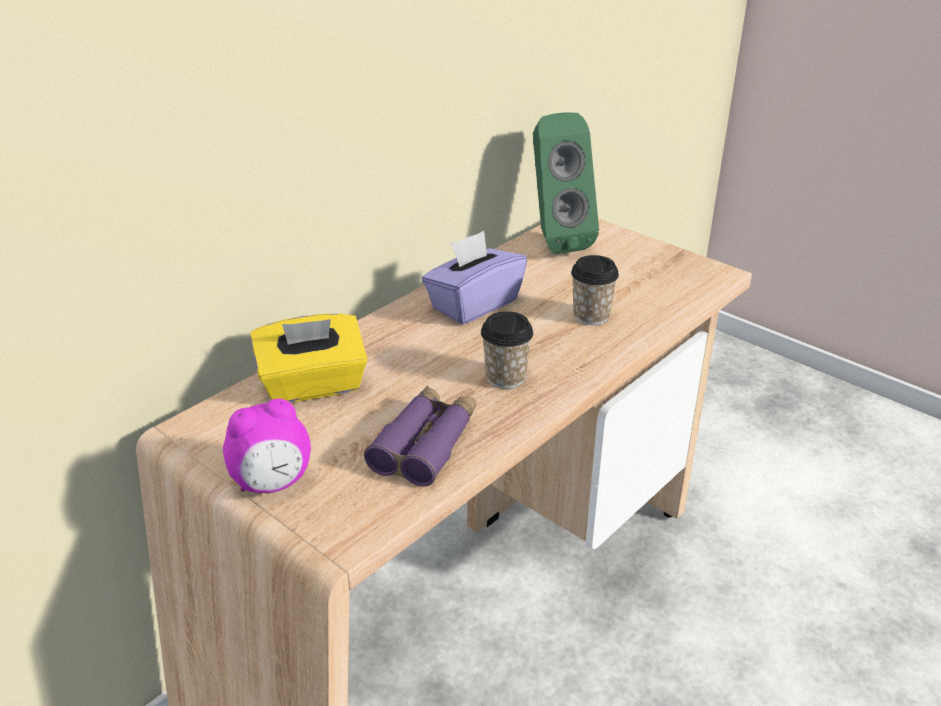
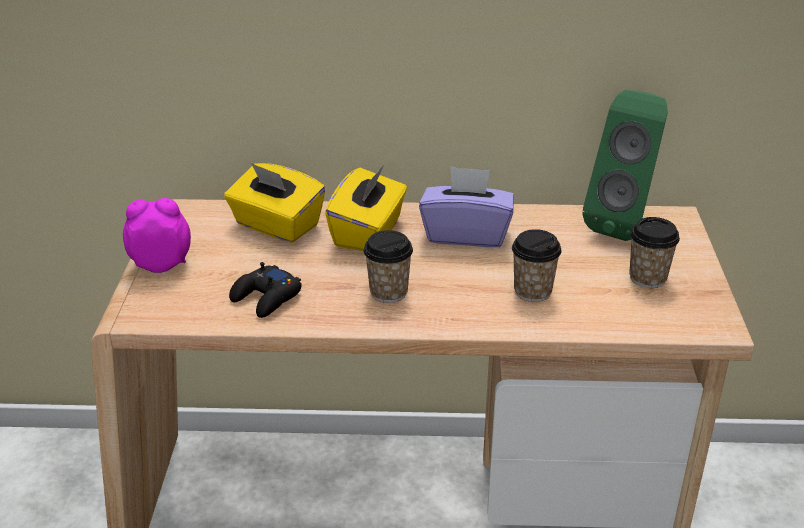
camera: 50 degrees right, 0 degrees up
(272, 483) = (161, 264): alarm clock -> alarm clock turned 150 degrees clockwise
(402, 345) = (368, 233): none -> yellow tissue box
(426, 444) = (266, 298): purple binoculars -> black game controller
(633, 267) = (647, 278): none -> cup

